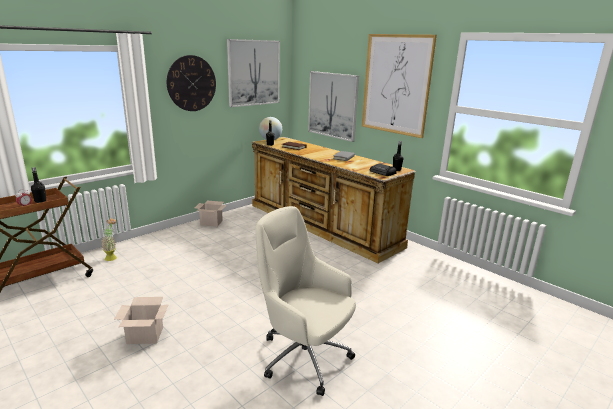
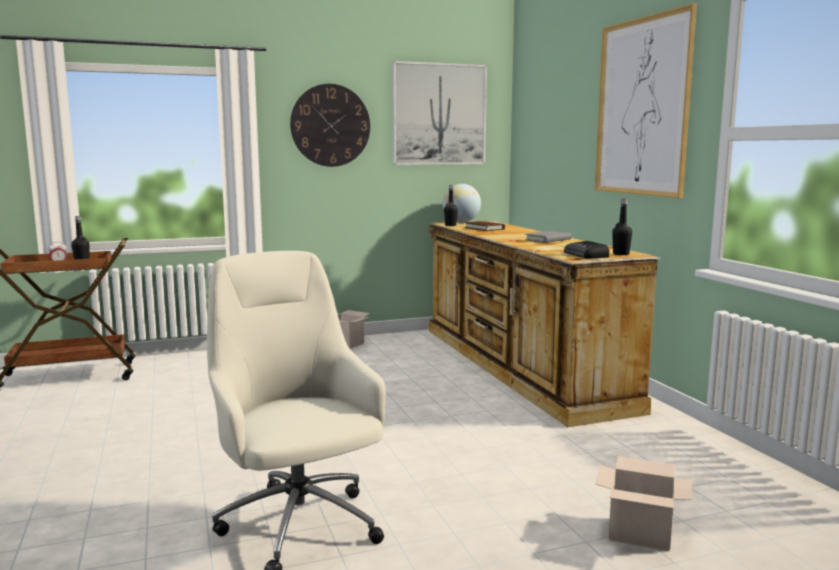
camera: 25 degrees right, 10 degrees down
(112, 257) = (175, 364): potted plant -> none
(144, 336) = (116, 451): cardboard box -> cardboard box (638, 533)
(332, 105) = (559, 161): picture -> none

